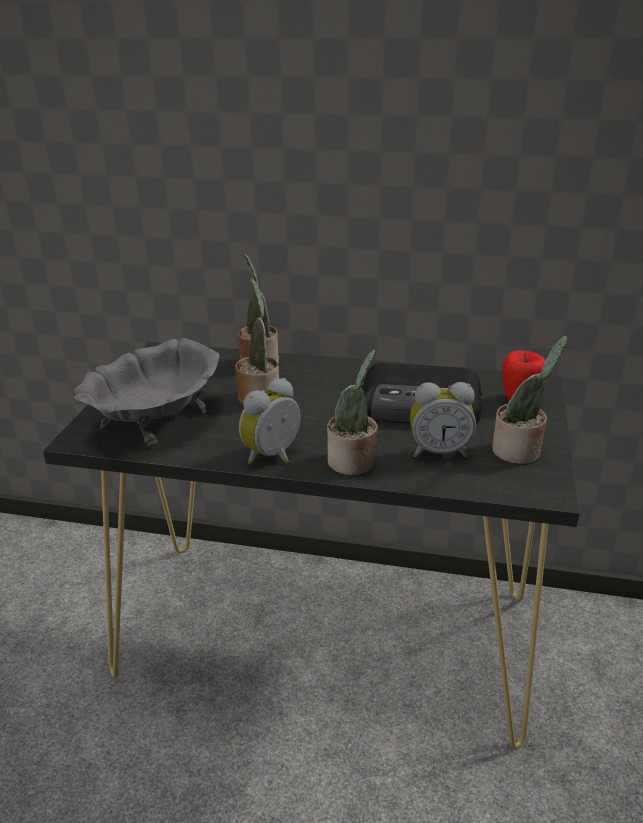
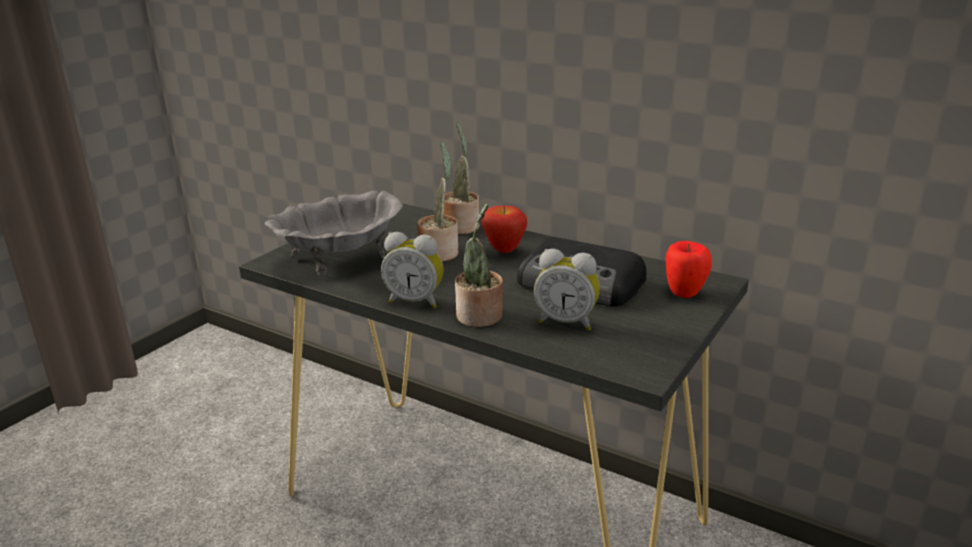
camera: 20 degrees right, 5 degrees down
(275, 457) = (415, 301): alarm clock -> alarm clock turned 135 degrees counterclockwise
(322, 383) = (504, 251): none -> apple
(519, 452) = (645, 336): potted plant -> none

